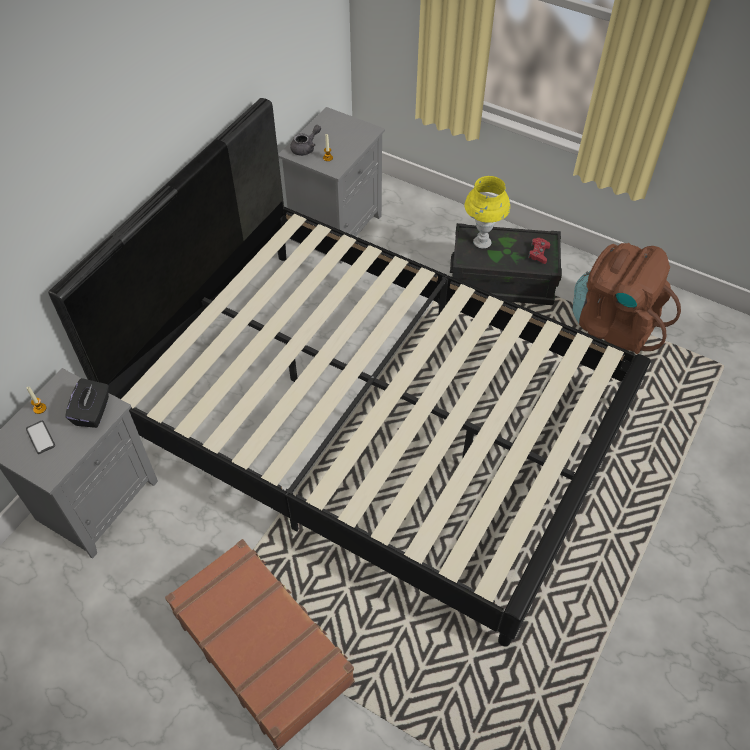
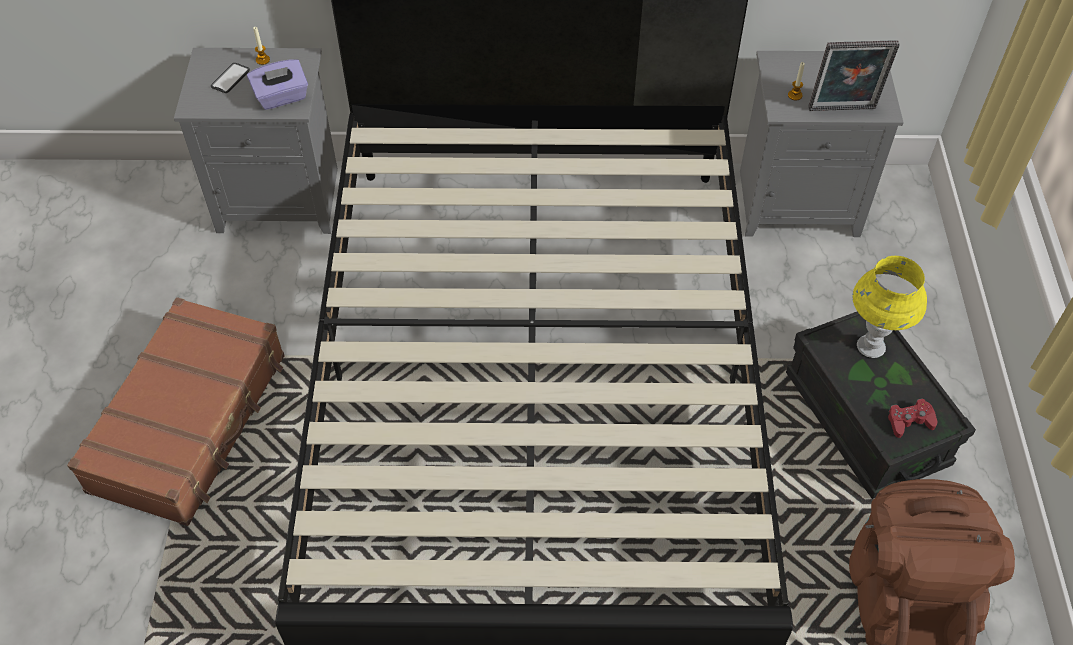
camera: 60 degrees right, 0 degrees up
(93, 412) = (282, 97): black tissue box -> purple tissue box
(306, 148) = (792, 69): grey teapot -> none
(356, 146) = (842, 111): none -> picture frame

